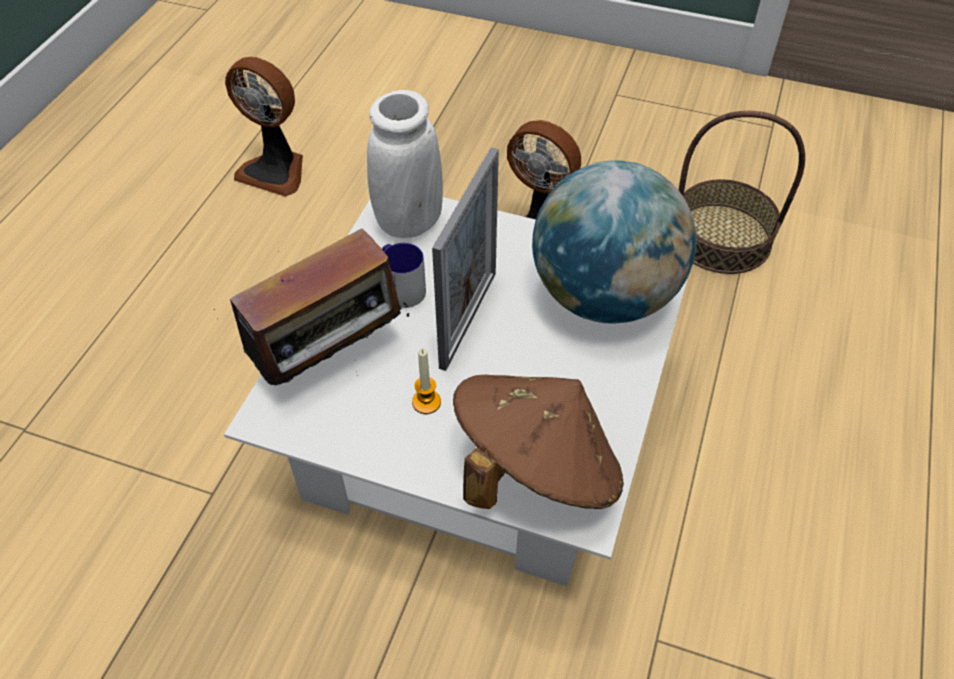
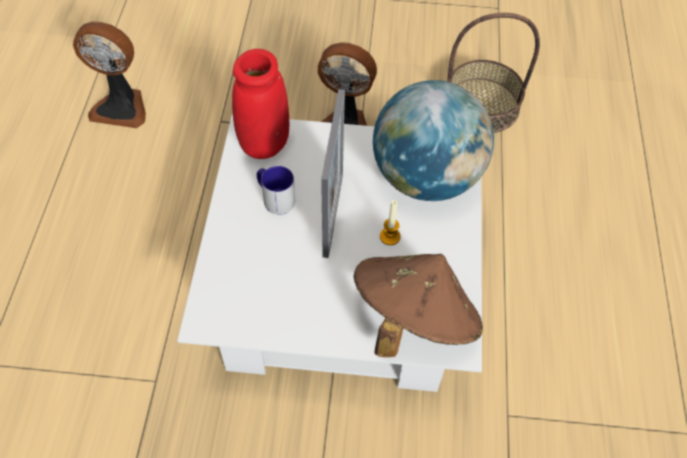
camera: 15 degrees left, 5 degrees up
(332, 360) = (241, 266): radio -> none
(409, 222) = (265, 144): white vase -> red vase
(426, 402) = (321, 285): candle -> candle (390, 236)

